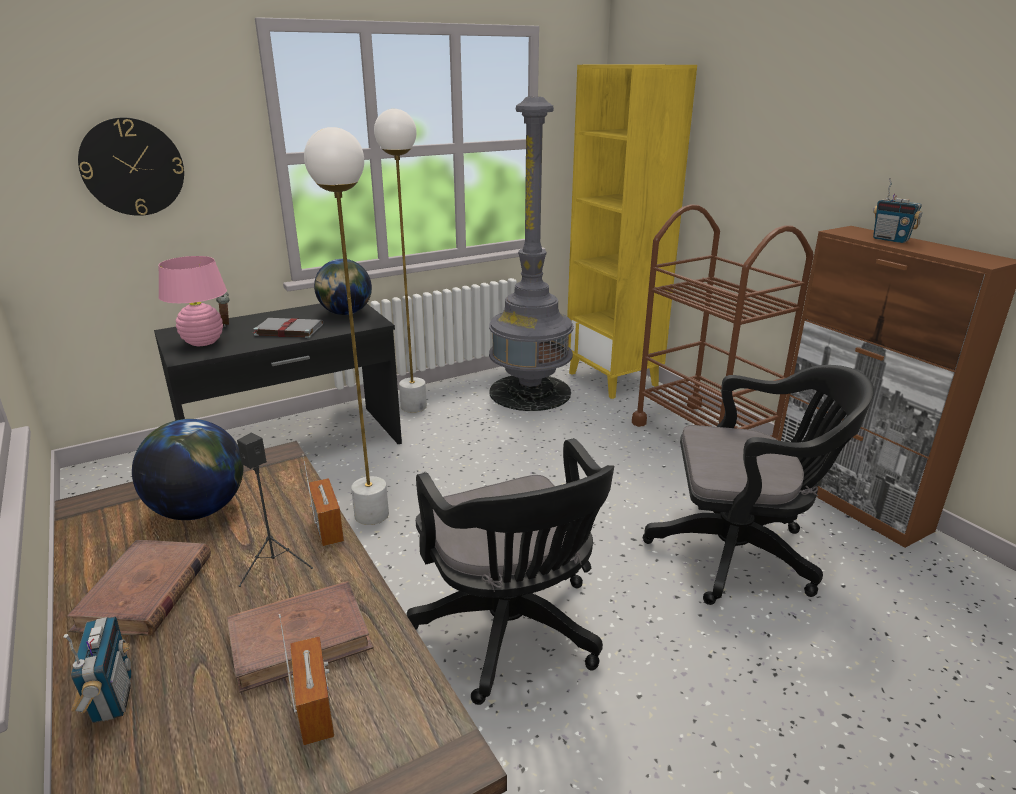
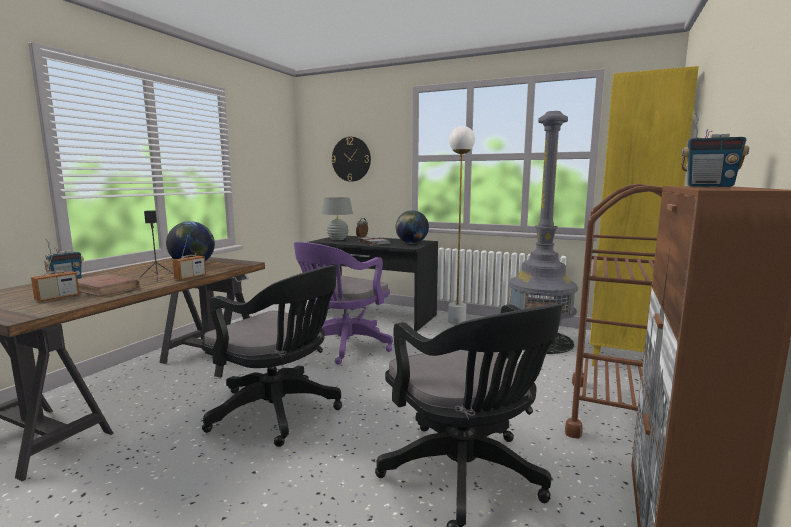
camera: 55 degrees right, 15 degrees down
(145, 592) = (131, 271): brown book -> none
(203, 342) = (338, 239): pink table lamp -> grey table lamp
(371, 515) = (342, 347): white floor lamp -> purple office chair
(512, 634) = (279, 412): black office chair -> black office chair turned 90 degrees counterclockwise
(890, 240) = (709, 186): radio -> radio turned 75 degrees counterclockwise

